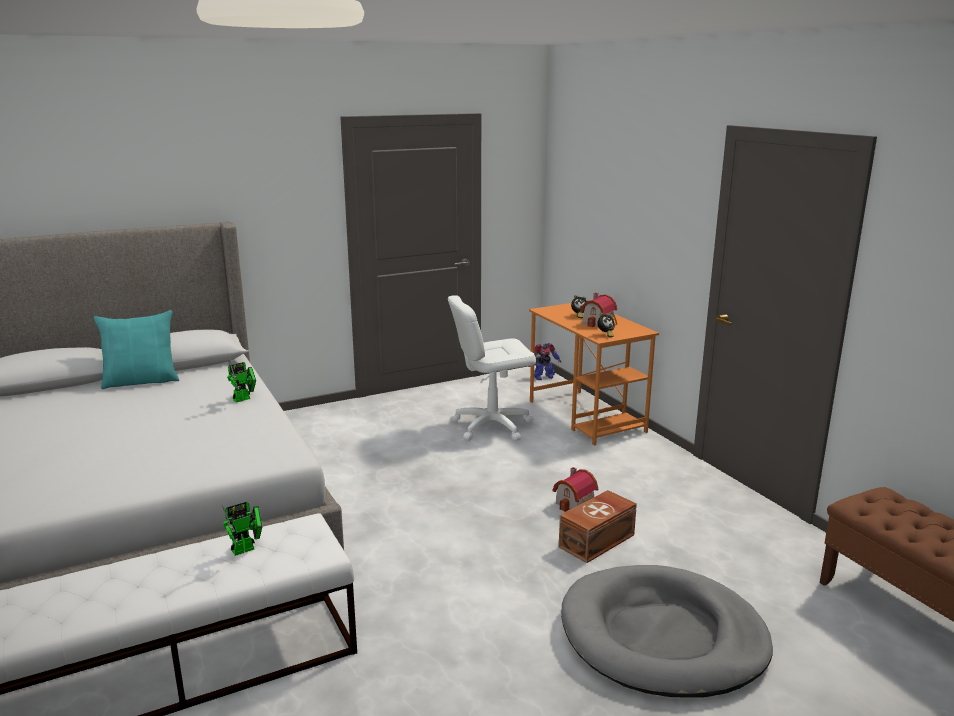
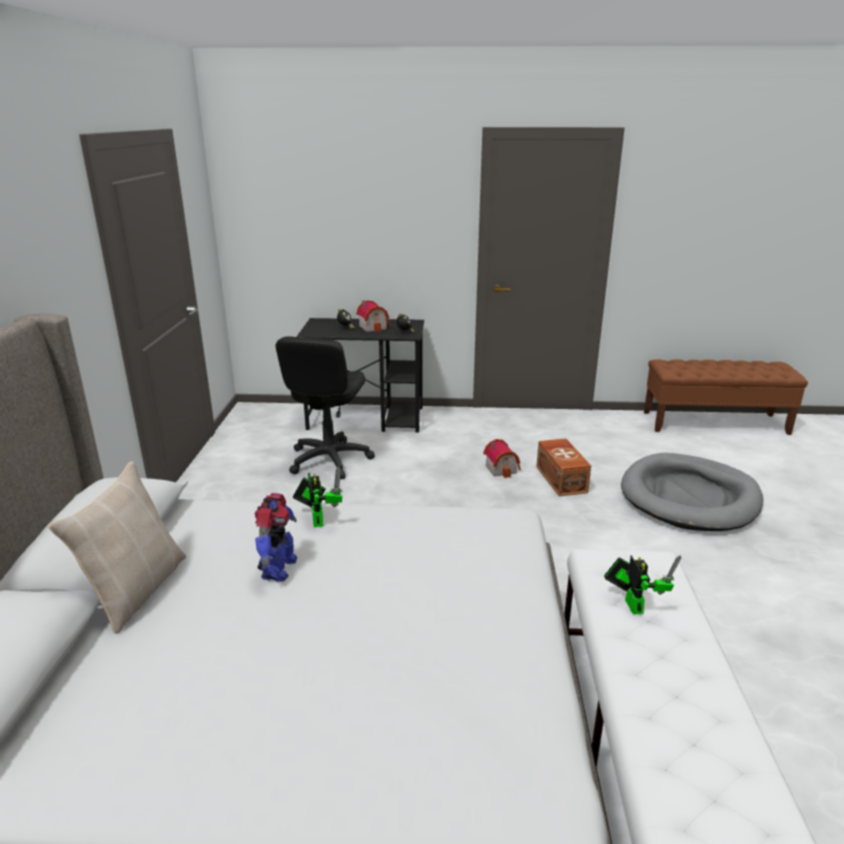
camera: 60 degrees left, 5 degrees up
(141, 381) = (136, 590): turquoise pillow -> beige pillow
(491, 426) = (329, 460): white office chair -> black office chair
(543, 377) = (266, 409): toy robot -> toy robot (278, 569)
(586, 416) = (367, 418): orange desk -> black desk

